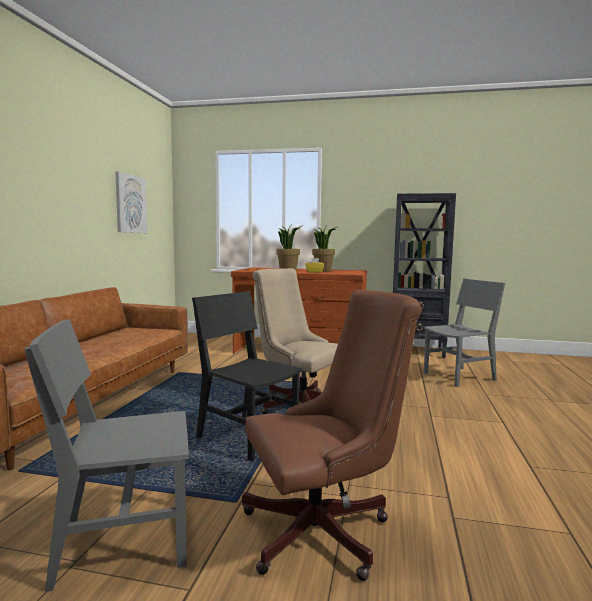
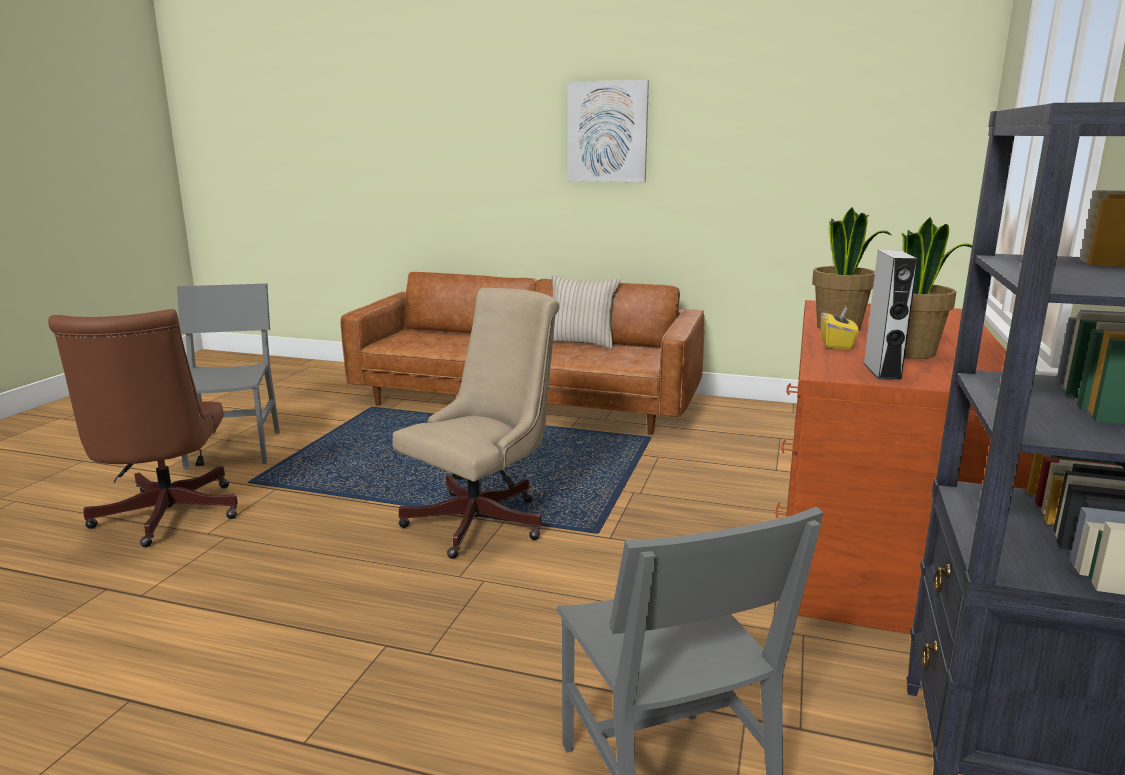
camera: 95 degrees right, 10 degrees up
(90, 340) = (581, 343): none -> beige pillow
(130, 204) = (807, 148): picture -> picture (607, 132)
(247, 437) = (384, 486): black chair -> none
(348, 272) = (882, 371): none -> grey speaker

